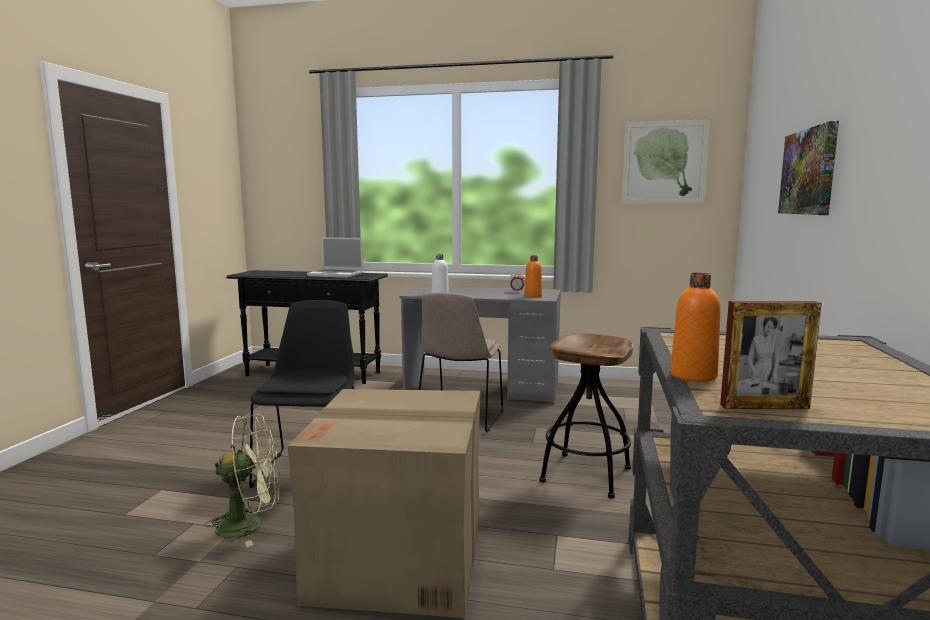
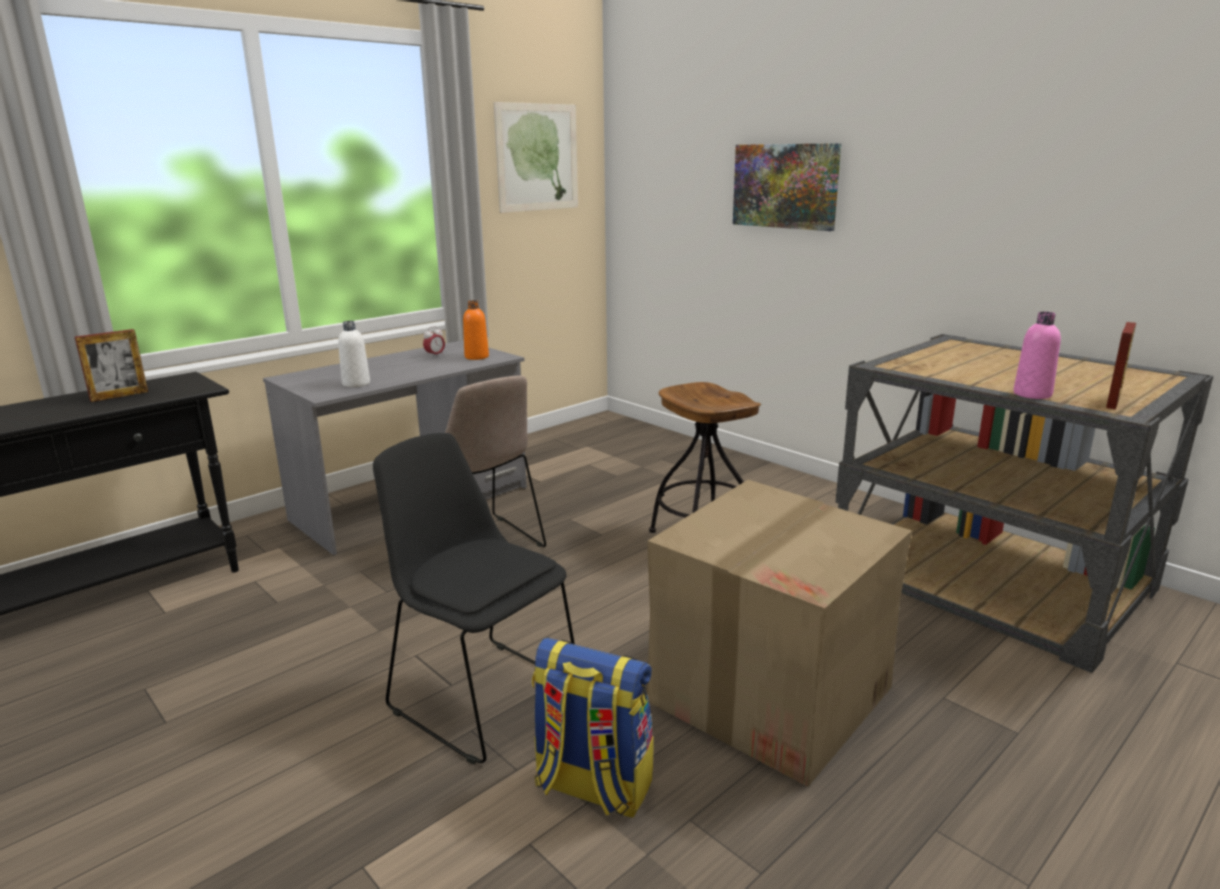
camera: 55 degrees left, 10 degrees up
(250, 525) = (592, 786): green fan -> backpack
(336, 275) = (119, 396): laptop -> picture frame
(693, 376) = (1032, 394): orange bottle -> pink bottle

